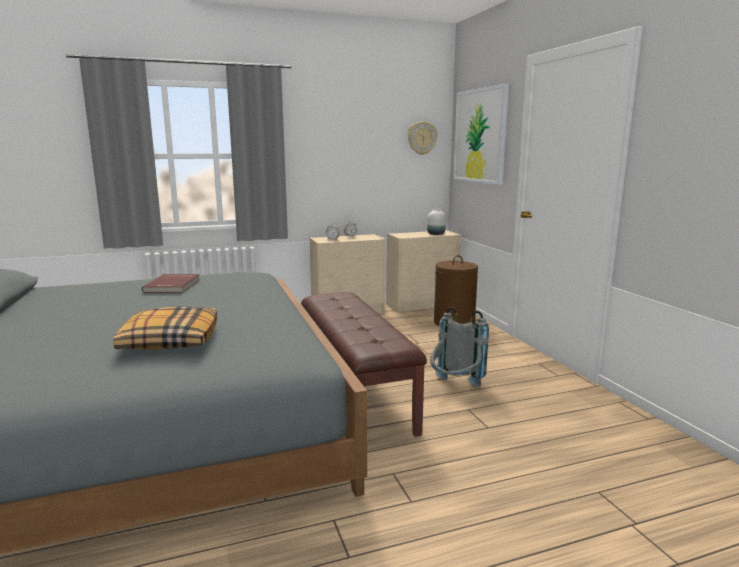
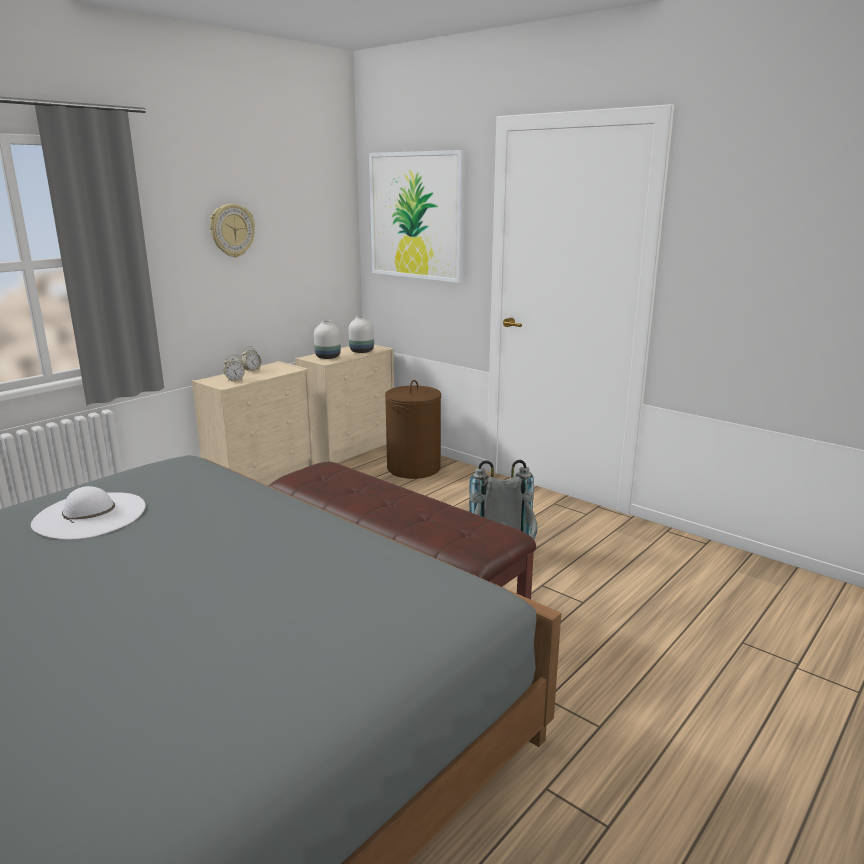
camera: 30 degrees left, 5 degrees up
(169, 340) = (256, 623): pillow -> none
(173, 286) = (90, 515): red book -> white hat
(408, 235) = (328, 357): none -> white vase
(422, 138) = (325, 217): wall clock -> wall clock (232, 230)

